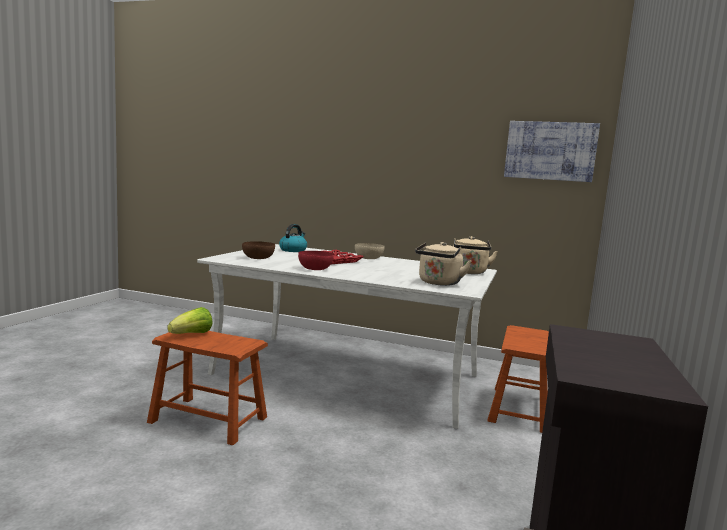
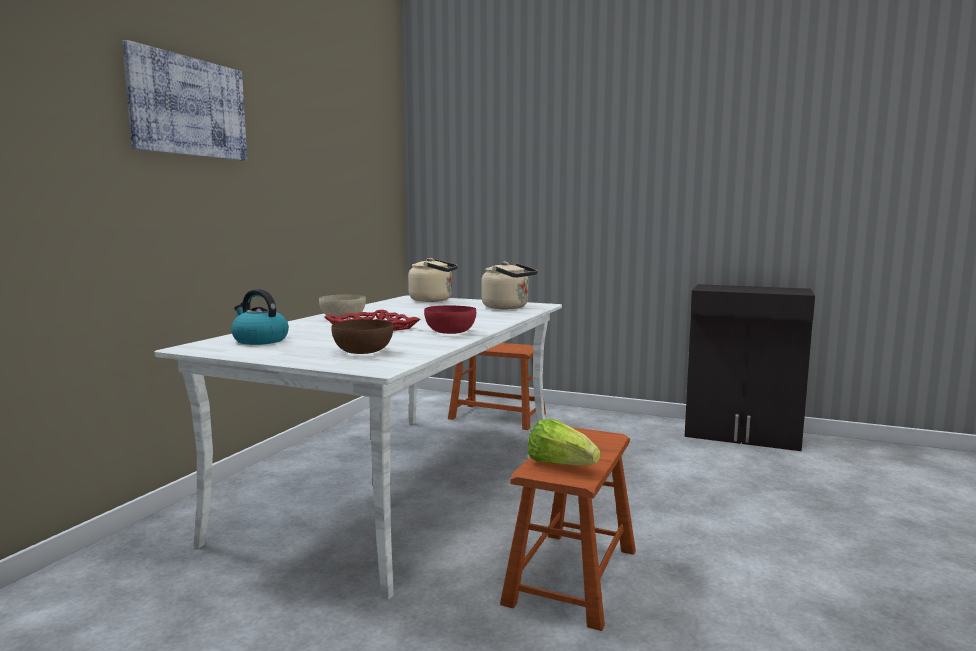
camera: 85 degrees left, 0 degrees up
(550, 151) = (374, 155): picture -> picture (188, 107)

